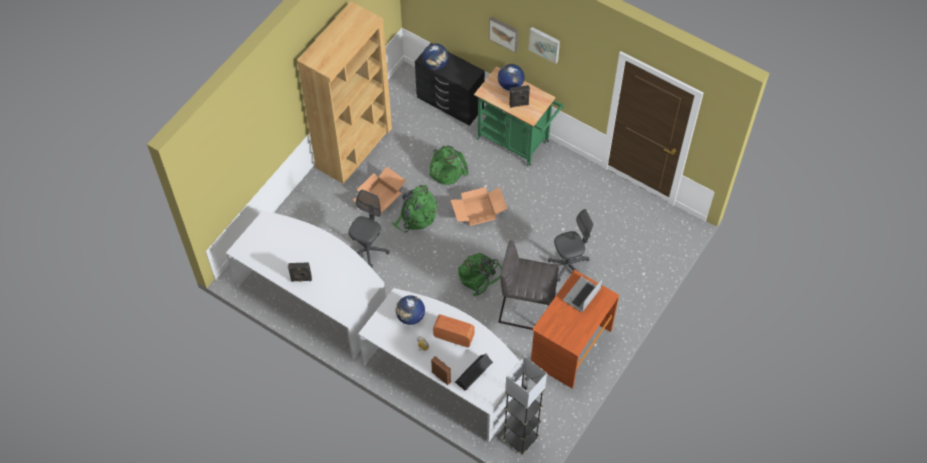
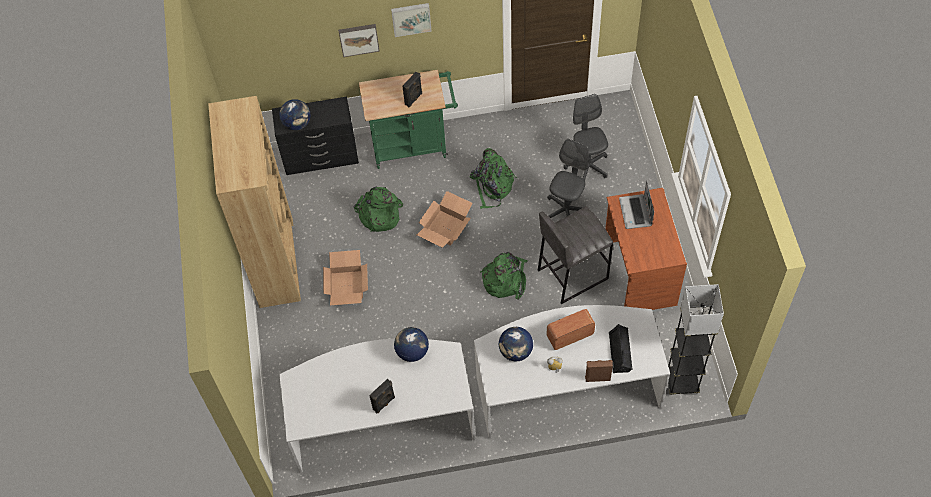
camera: 40 degrees left, 0 degrees up
(368, 250) = (386, 338): grey office chair -> grey office chair (587, 167)
(416, 216) = (395, 275): green backpack -> green backpack (492, 186)
(510, 85) = (388, 88): globe -> globe (412, 351)

